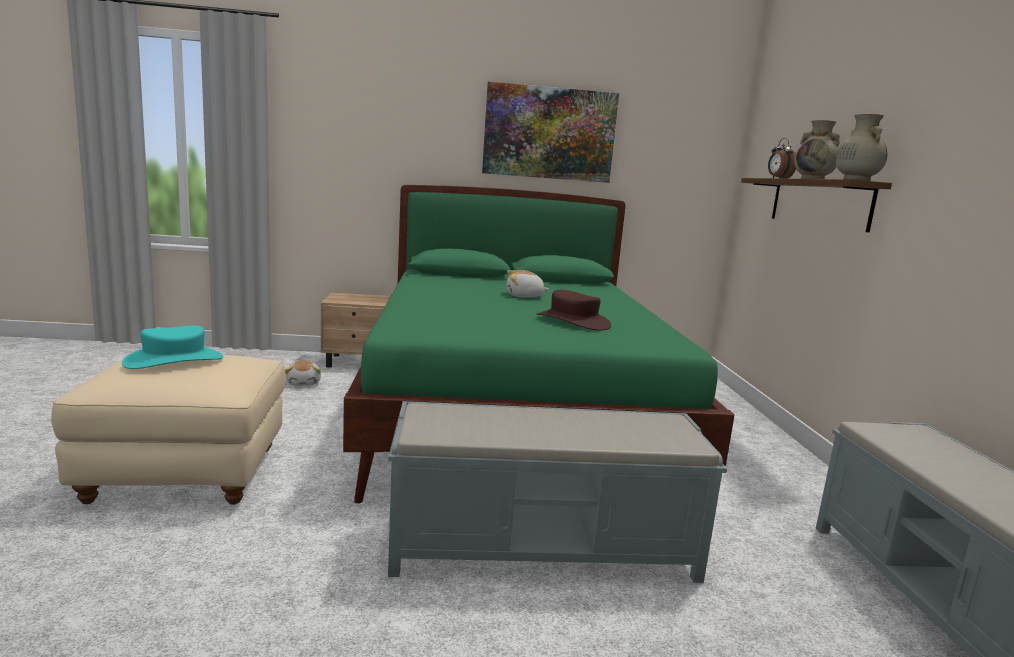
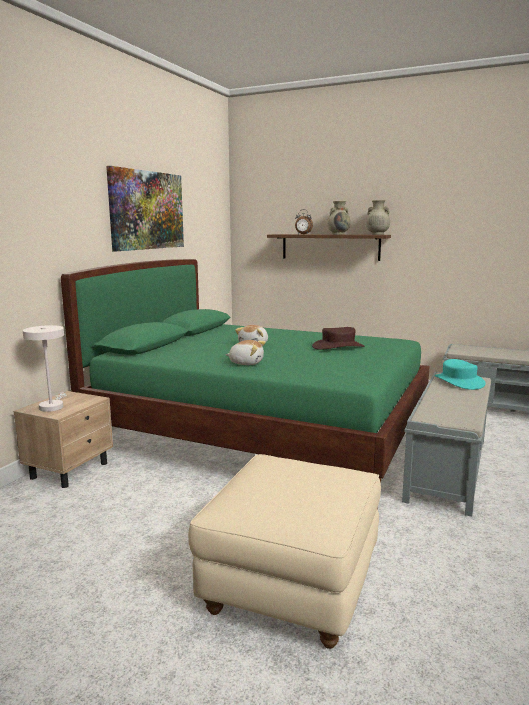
camera: 60 degrees left, 0 degrees up
(174, 360) = (281, 484): turquoise hat -> turquoise hat (458, 381)
(304, 383) = (102, 505): plush toy -> plush toy (246, 363)
(350, 297) = (52, 406): none -> white table lamp

